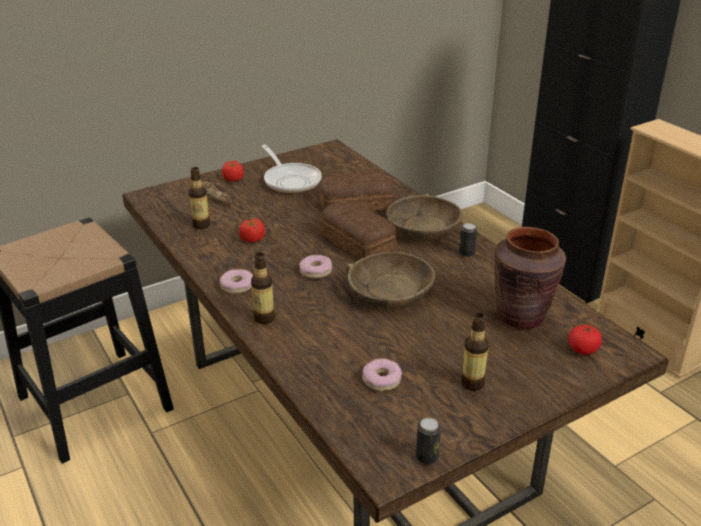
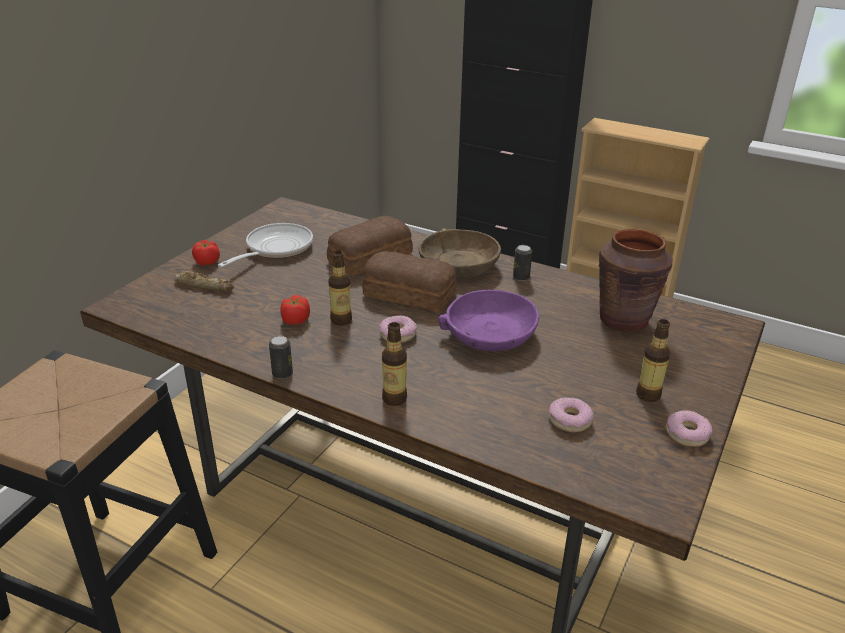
camera: 30 degrees left, 0 degrees up
(201, 225) = (220, 321): bottle -> bottle (341, 320)
(237, 286) = (330, 374): donut -> donut (686, 434)
(290, 180) = (275, 249): frying pan -> frying pan turned 90 degrees counterclockwise
(389, 292) = (490, 334): brown bowl -> purple bowl
(427, 457) = (682, 477): can -> can (282, 374)
(583, 349) = (700, 334): tomato -> none

